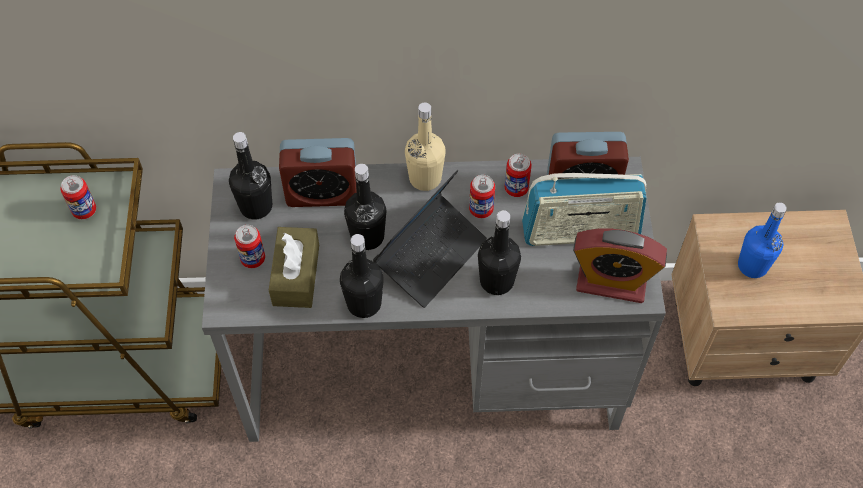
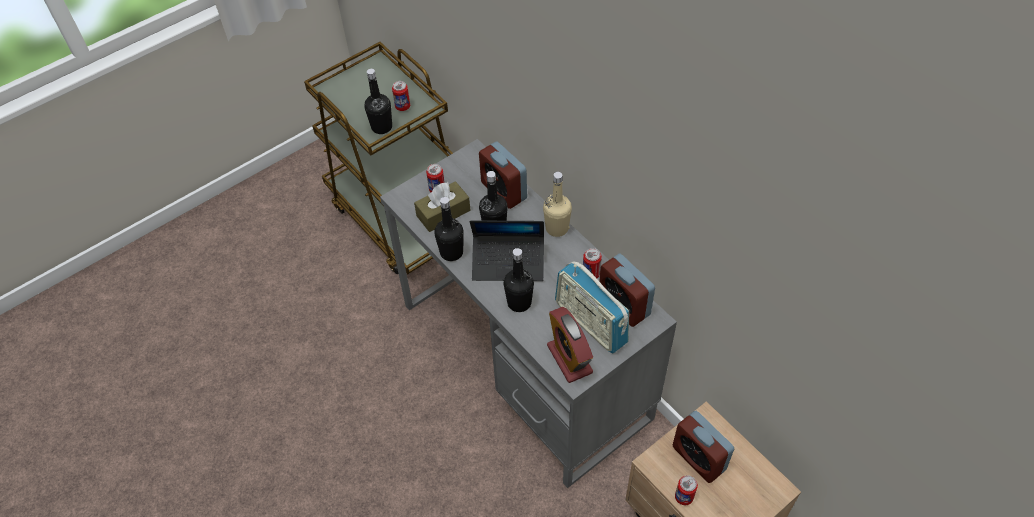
camera: 55 degrees right, 5 degrees down
(256, 206) = (469, 170): black bottle -> black bottle (381, 127)
(481, 209) = (560, 266): can -> can (684, 497)
(752, 266) = (699, 458): blue bottle -> alarm clock

